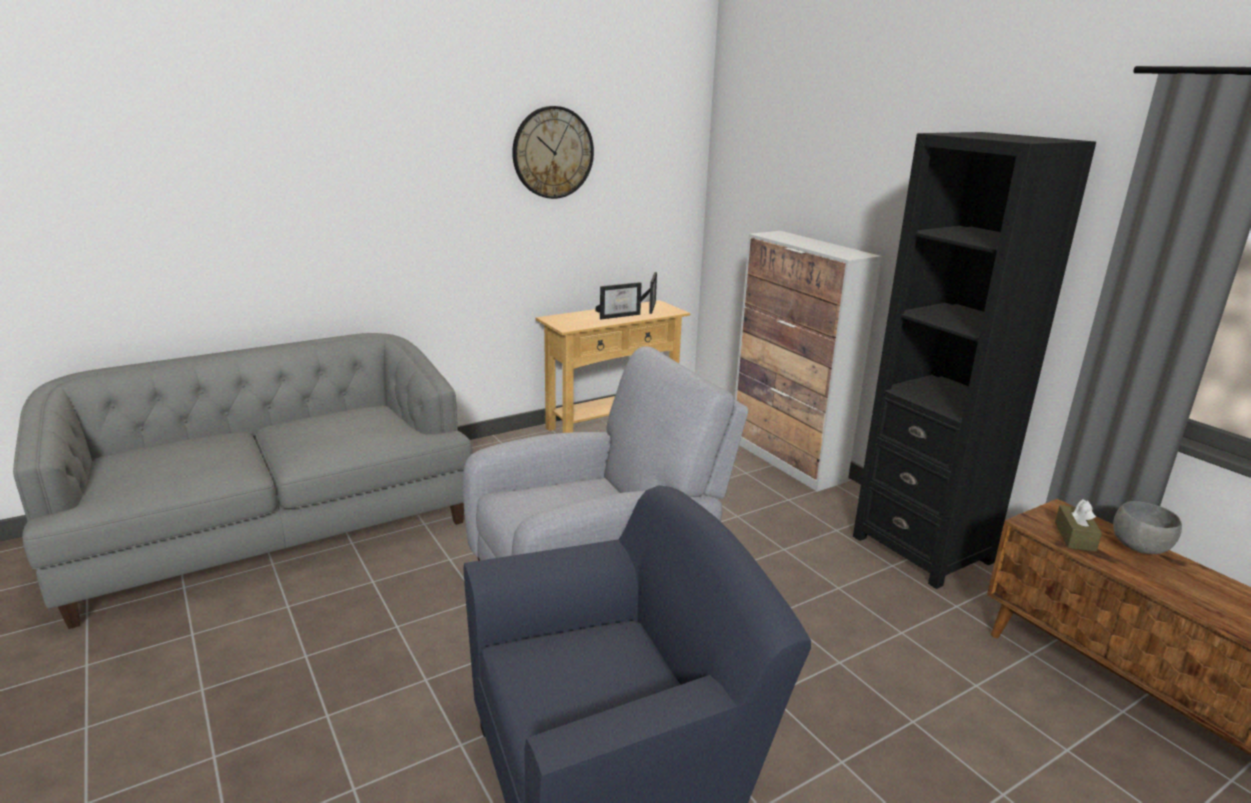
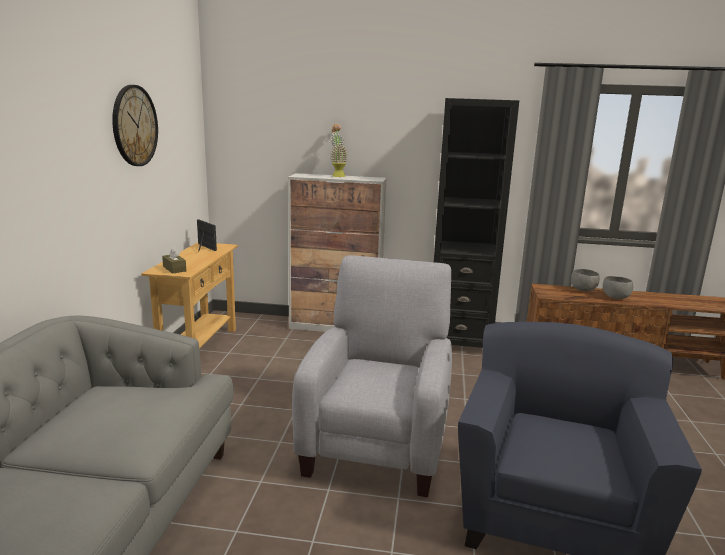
camera: 50 degrees left, 5 degrees down
(619, 315) = (198, 257): picture frame -> none
(817, 242) = (337, 175): none -> potted plant
(1074, 537) = (564, 294): brown tissue box -> brown tissue box (174, 269)
(1179, 586) = (615, 298): none -> grey bowl

